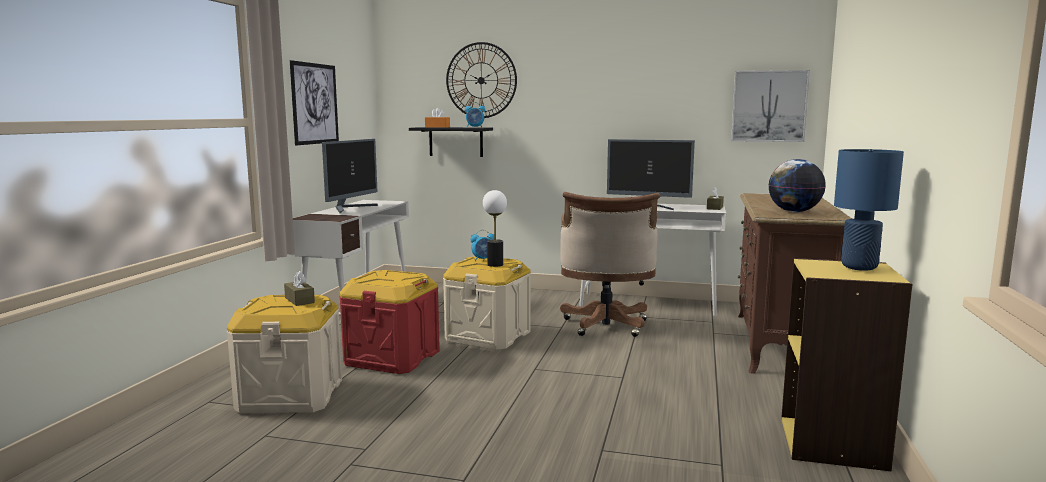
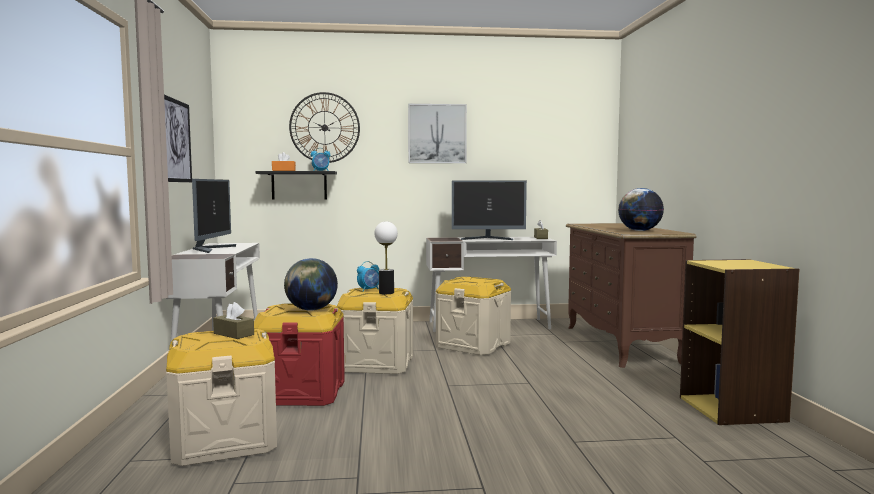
camera: 20 degrees left, 5 degrees down
(398, 279) = (311, 310): none -> globe
(606, 326) = (473, 345): office chair -> beige storage box
(769, 106) = (574, 154): picture -> picture (437, 134)
(858, 268) = (744, 263): blue table lamp -> none

